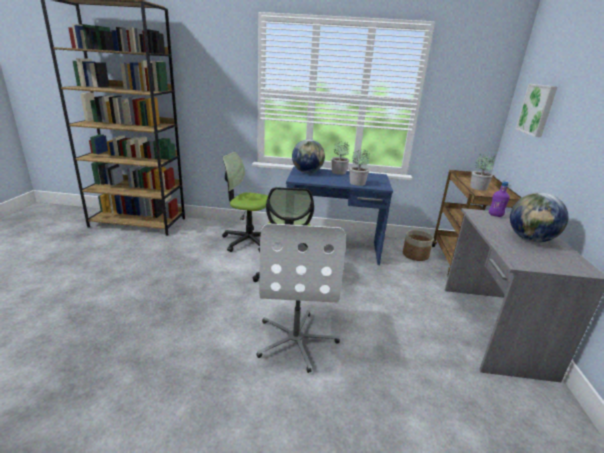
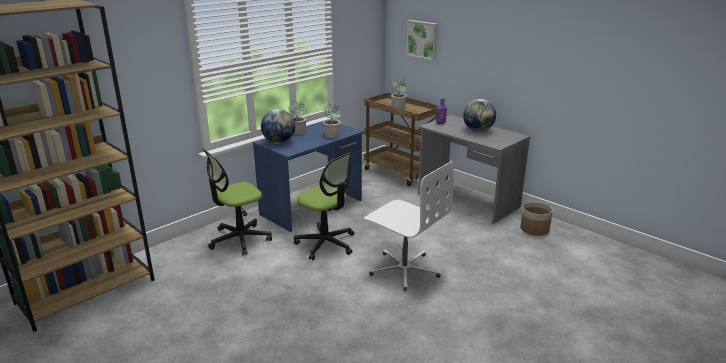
camera: 50 degrees left, 0 degrees up
(415, 255) = (368, 181): planter -> planter (534, 229)

